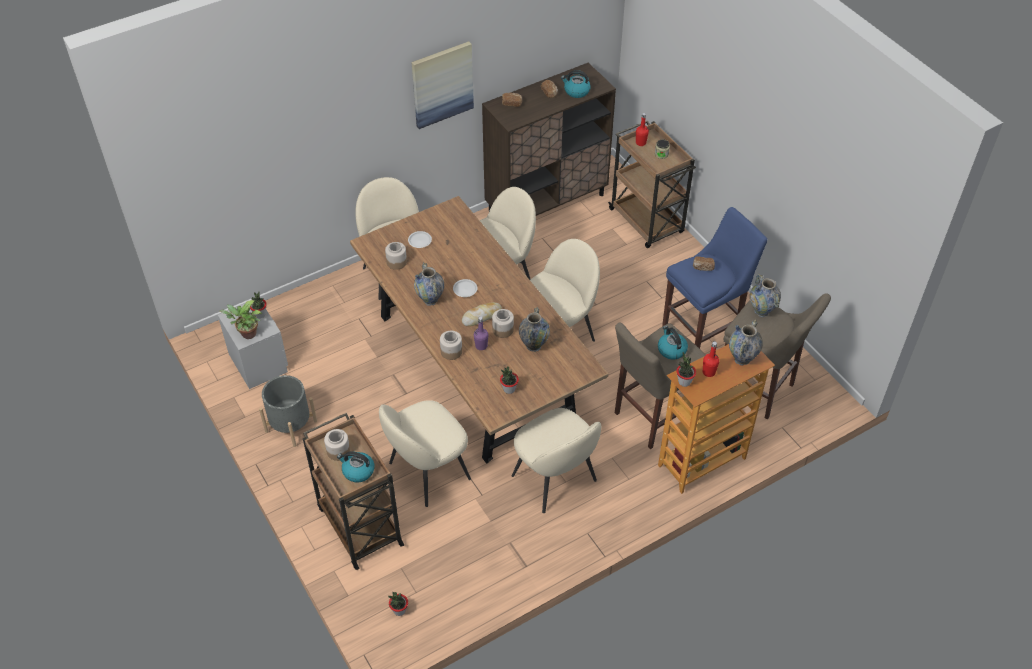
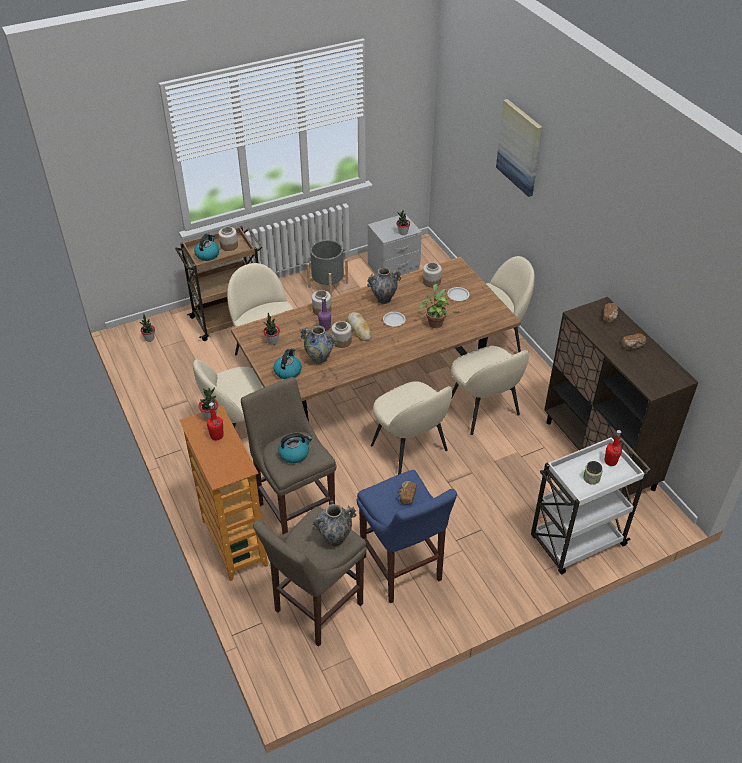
camera: 95 degrees right, 5 degrees down
(247, 334) = (382, 227): potted plant -> potted plant (434, 322)
(442, 84) = (590, 238): picture -> picture (520, 147)
(576, 91) = (639, 367): kettle -> kettle (288, 371)
(647, 222) = (576, 542): brown cart -> white cart
(742, 359) = (226, 464): vase -> none

